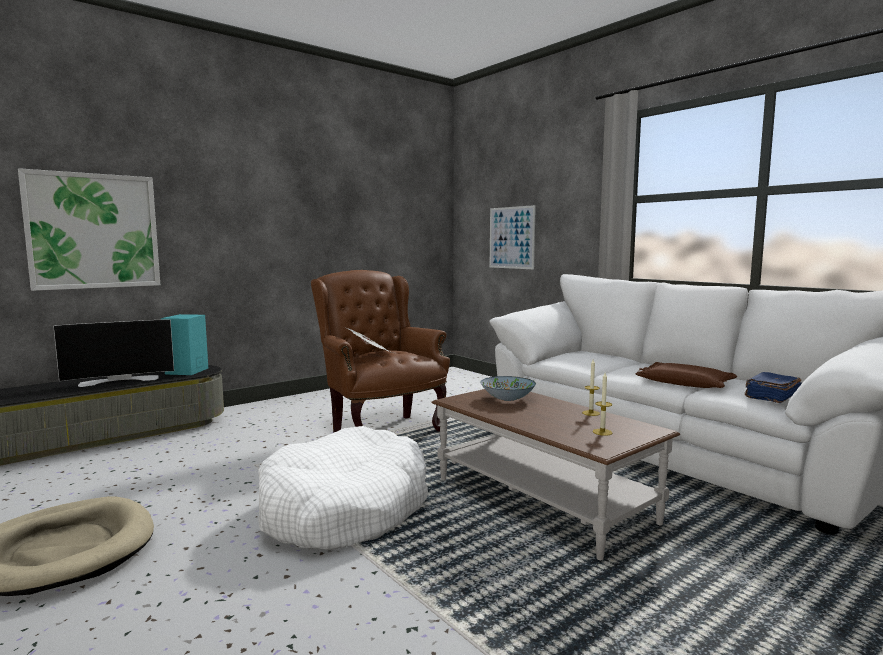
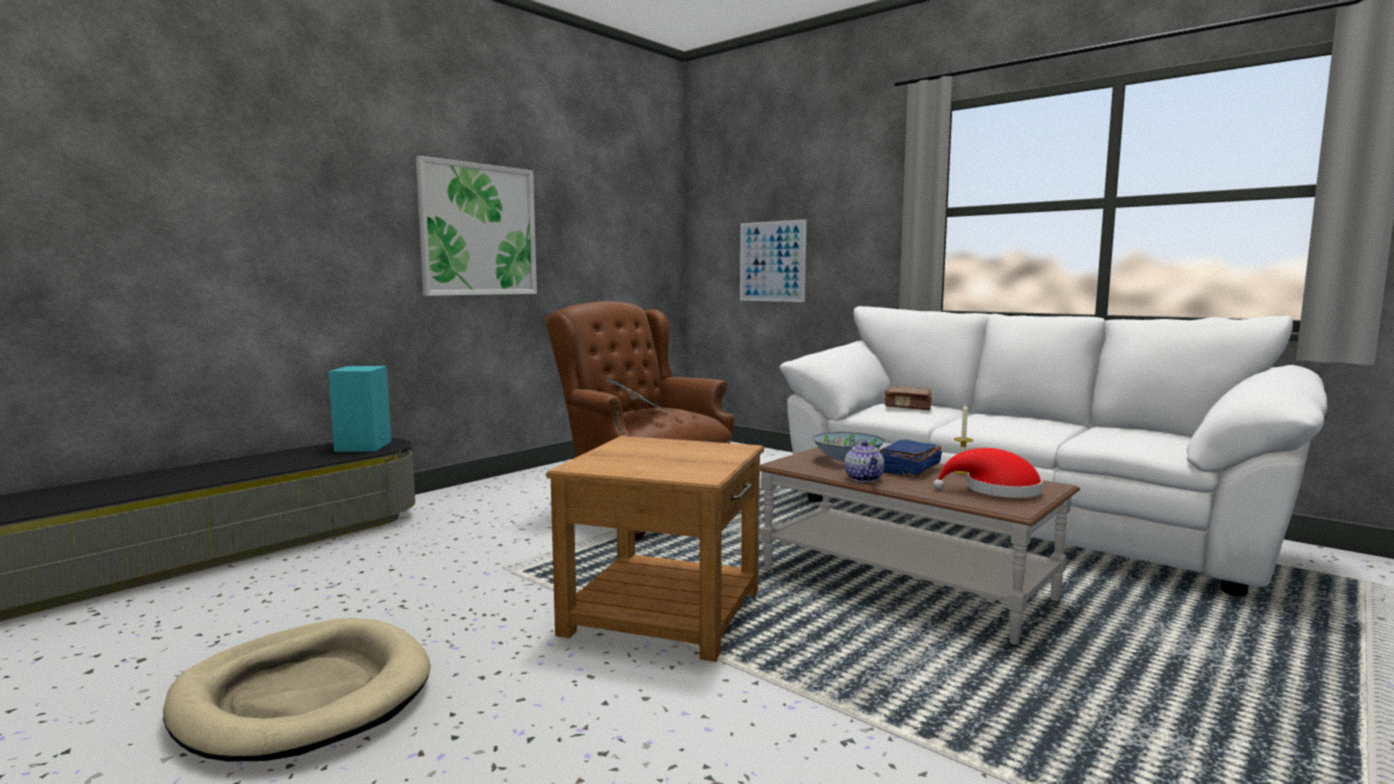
camera: 10 degrees left, 0 degrees up
(93, 231) = (225, 245): picture -> picture (478, 230)
(120, 380) = (273, 461): television -> none
(344, 509) = (664, 612): white dog bed -> brown side table
(505, 415) = (864, 479): none -> teapot
(587, 356) = (908, 407): none -> brown book
(602, 432) = (996, 491): candle -> red hat
(685, 382) = (1046, 431): brown pillow -> none
(771, 396) = (1157, 442): blue book -> blue book (908, 469)

